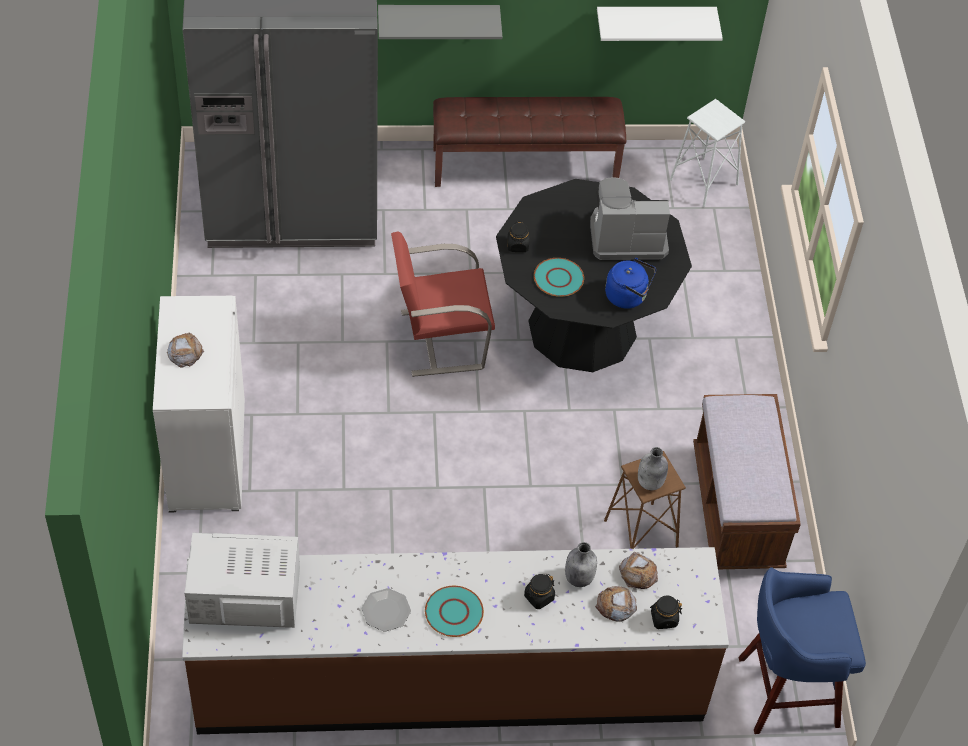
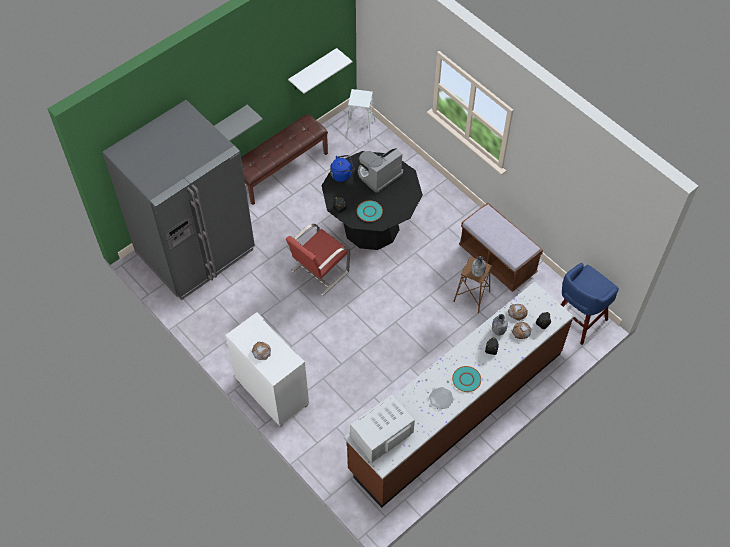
camera: 35 degrees left, 5 degrees up
(628, 296) = (403, 200): blue kettle -> blue kettle (342, 174)

